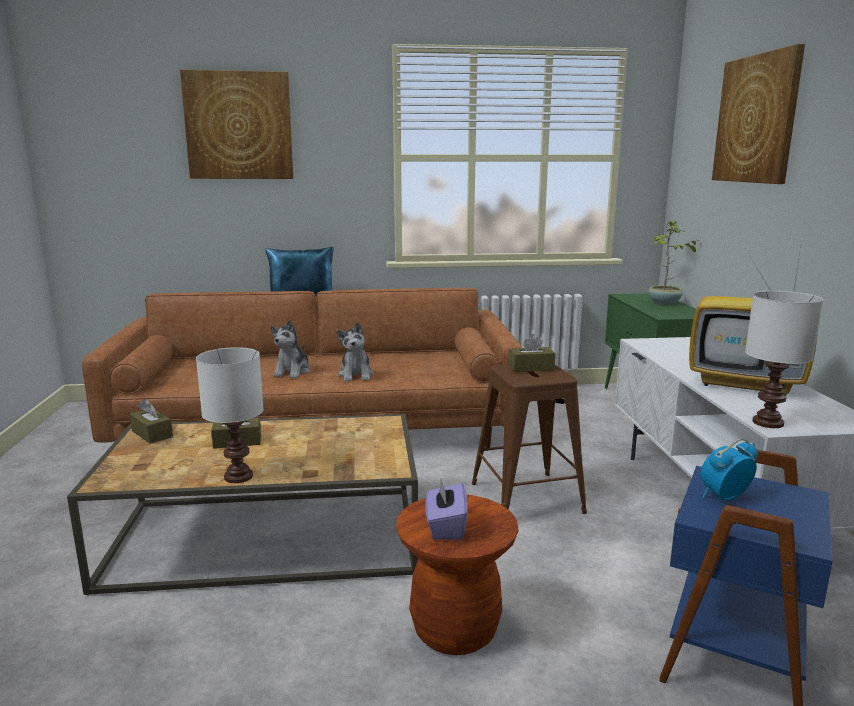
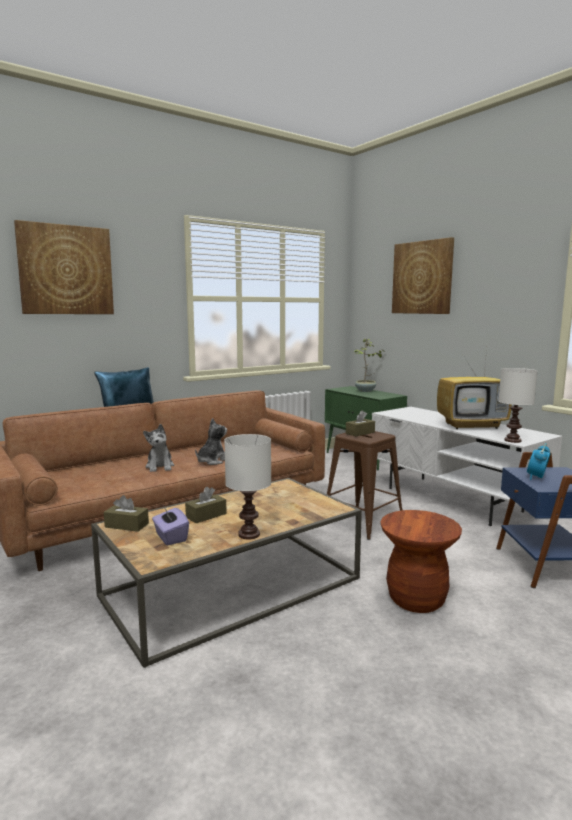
camera: 30 degrees left, 5 degrees down
(356, 375) = (212, 461): plush toy -> plush toy turned 105 degrees counterclockwise
(445, 527) = (419, 528): purple tissue box -> purple tissue box (170, 537)

